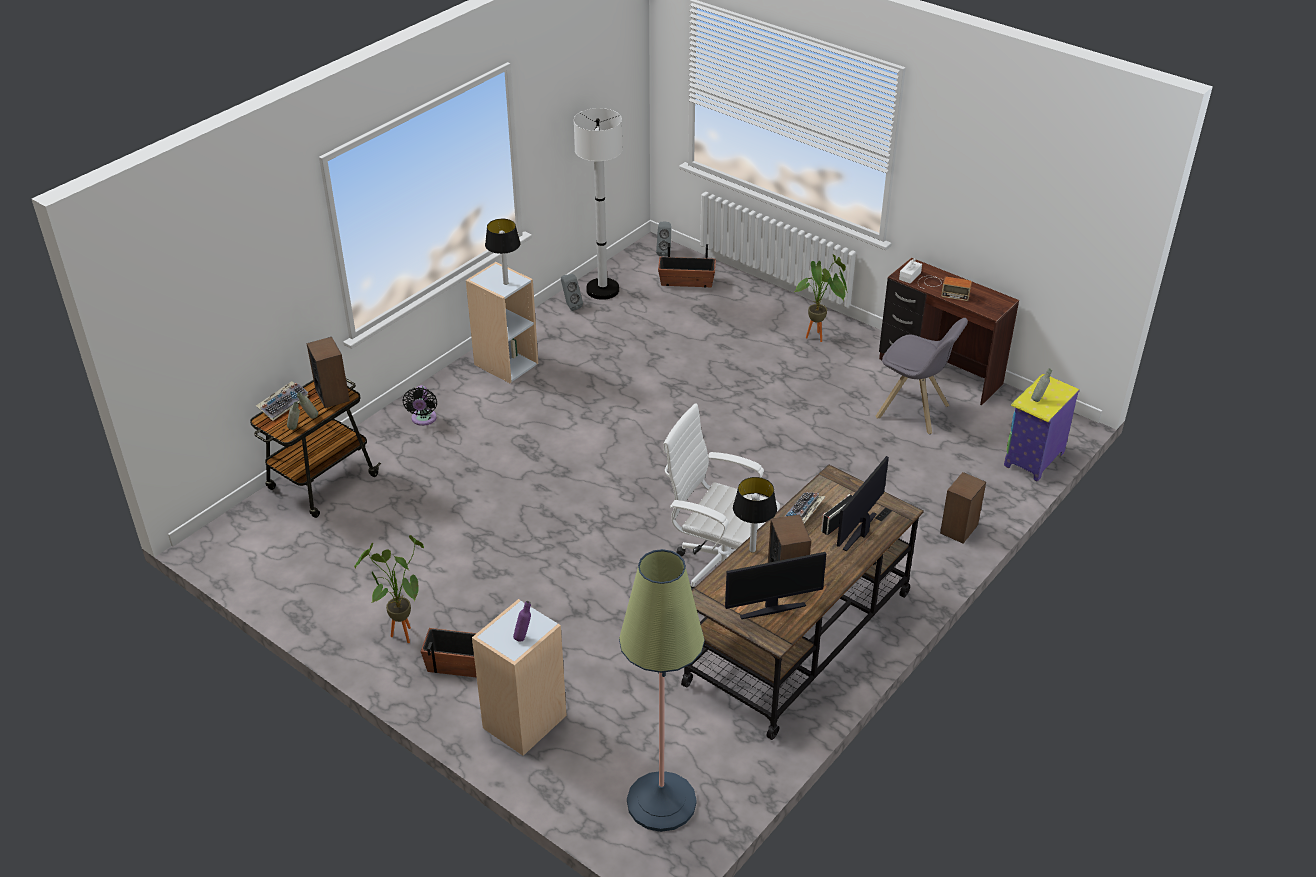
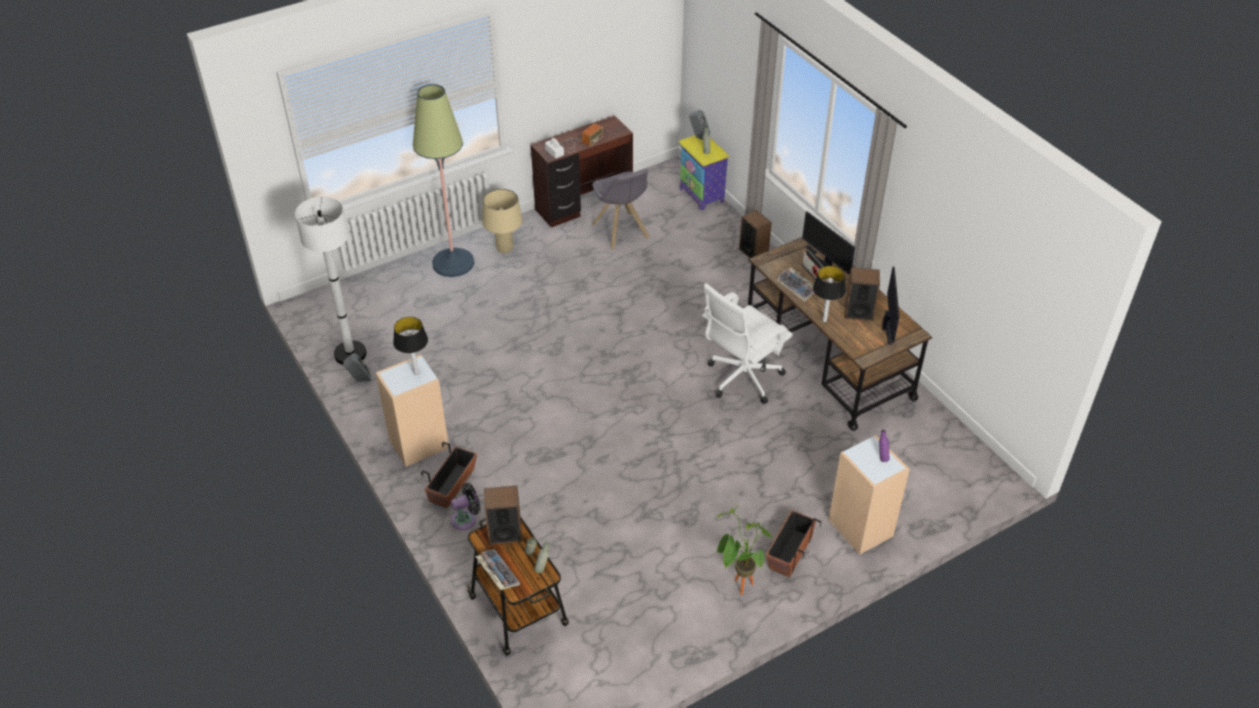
camera: 70 degrees left, 5 degrees up
(423, 419) = (466, 519): black fan -> black fan turned 45 degrees counterclockwise
(661, 802) = (954, 470): floor lamp -> floor lamp (453, 263)
(664, 252) = (321, 300): grey speaker -> grey speaker (698, 137)
(686, 281) = (376, 299): planter -> planter (452, 485)
(820, 337) = (505, 248): potted plant -> beige table lamp
(913, 411) = (621, 231): grey chair -> grey chair turned 105 degrees clockwise

